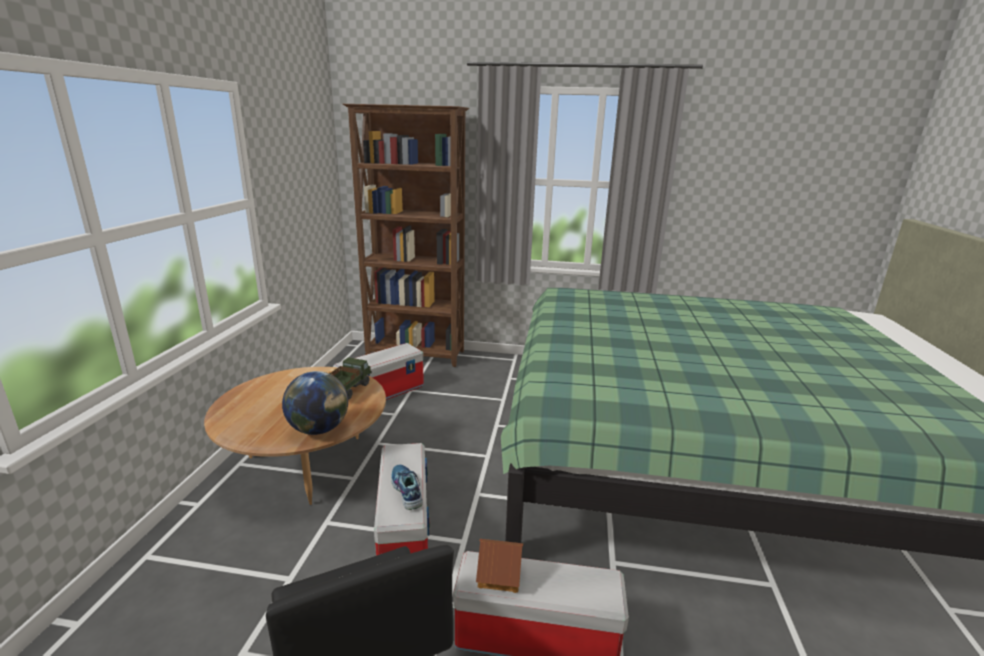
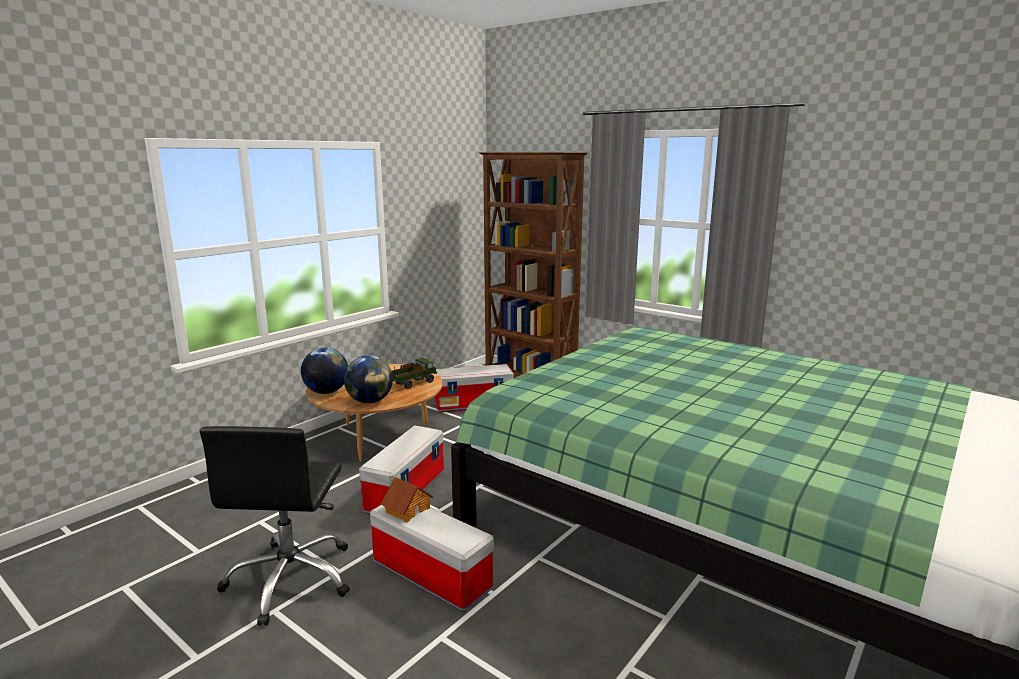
camera: 30 degrees right, 5 degrees down
(244, 429) = (326, 392): none -> globe
(406, 491) = (398, 453): shoe -> none

